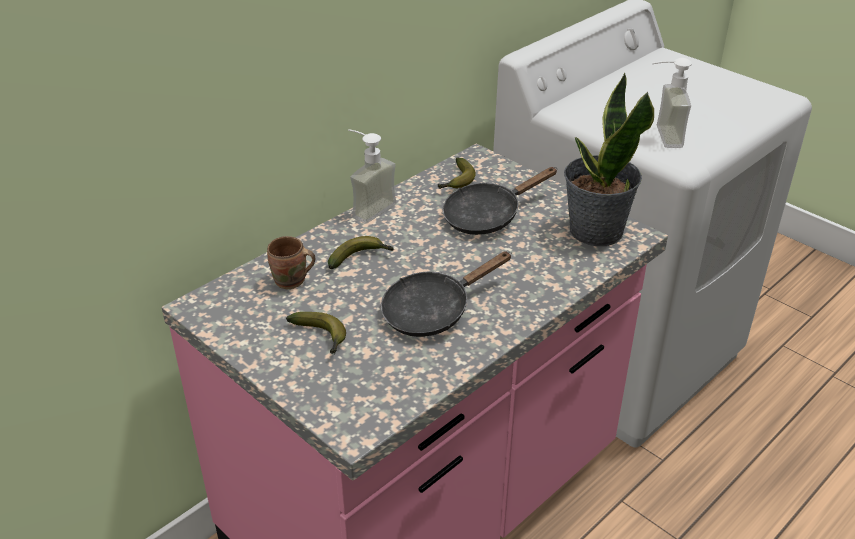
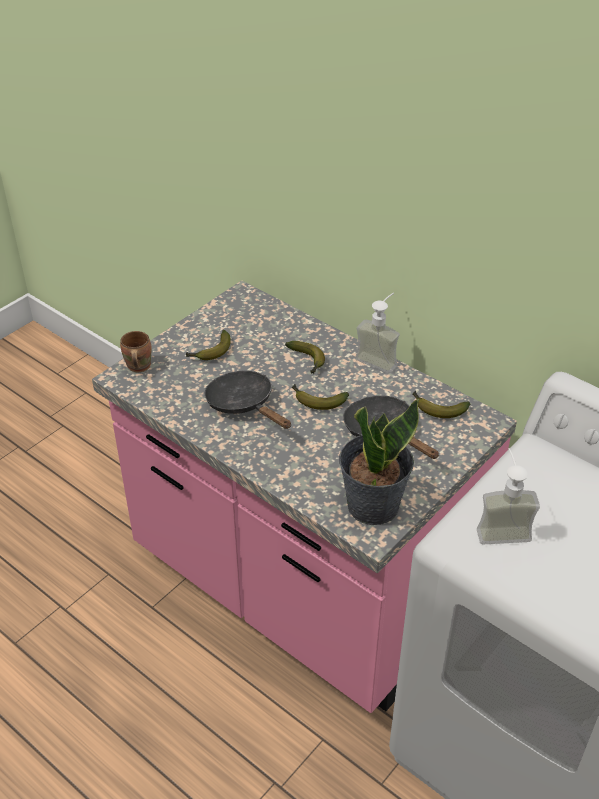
camera: 85 degrees right, 5 degrees up
(291, 282) = (273, 331): brown mug -> brown mug (137, 367)
(434, 255) = (316, 401): none -> banana

